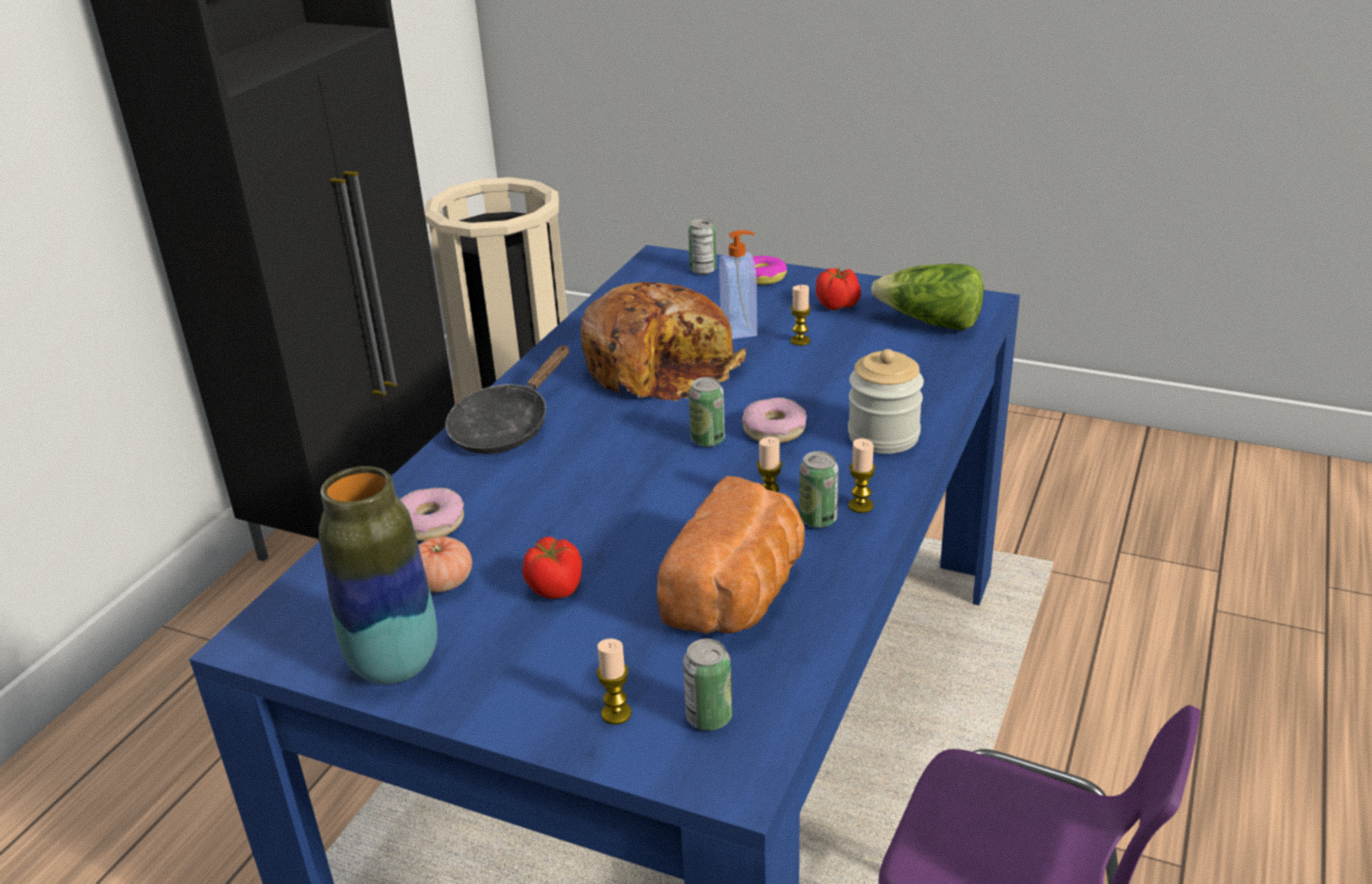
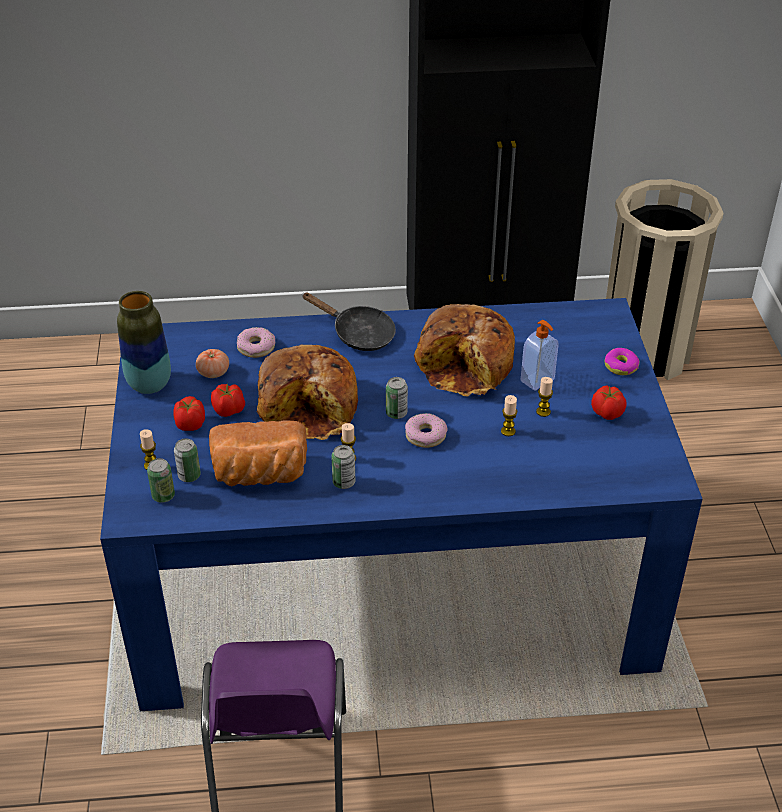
camera: 60 degrees right, 10 degrees up
(506, 427) = (358, 334): black frying pan -> black frying pan turned 150 degrees counterclockwise
(550, 640) = (190, 424): none -> tomato
(624, 507) = (310, 407): none -> bread
(703, 270) = (608, 336): can -> can (189, 476)
(861, 505) = (368, 495): candle -> candle (508, 431)
(883, 436) = (449, 483): jar -> none
(930, 323) = (617, 464): lettuce -> none

